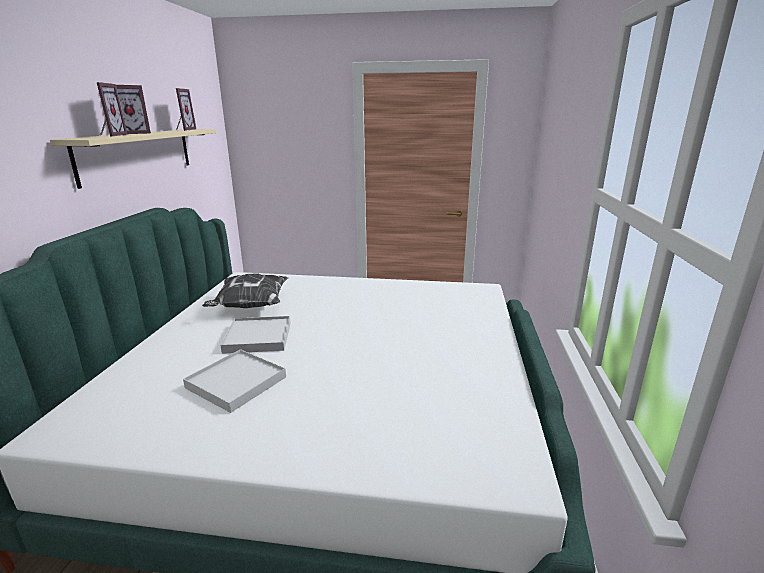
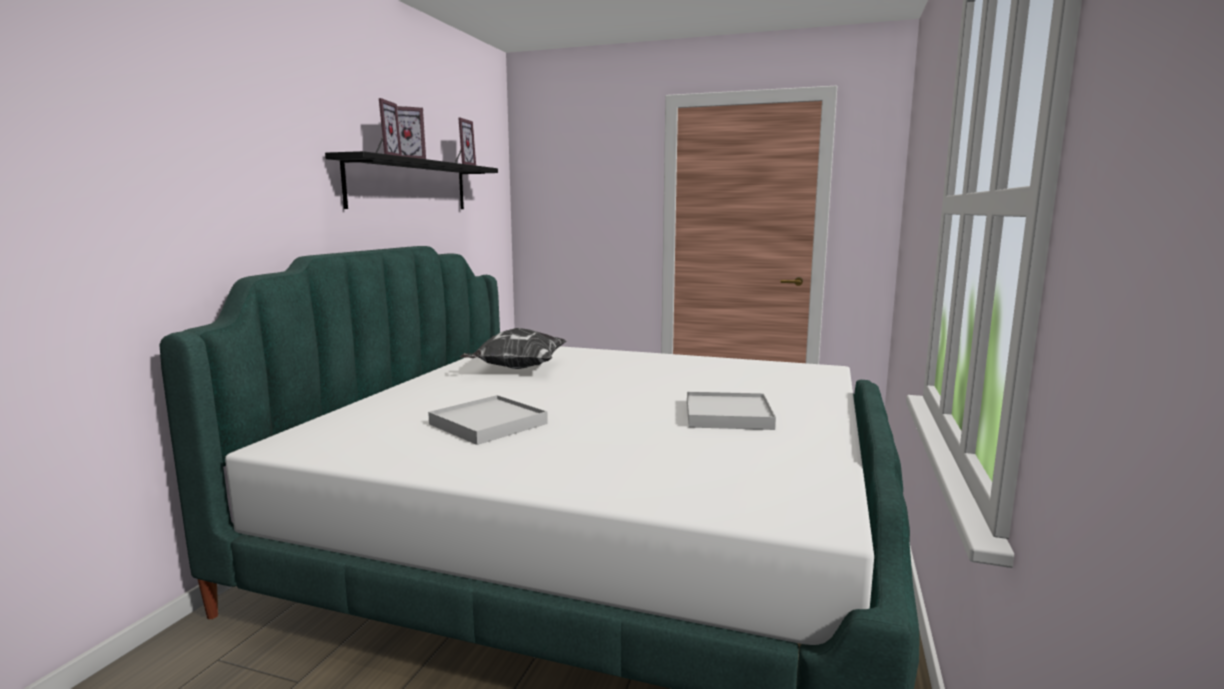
camera: 10 degrees right, 10 degrees down
(138, 154) = (409, 185): beige shelf -> black shelf
(258, 337) = (521, 393): white tray -> white tray (728, 415)

